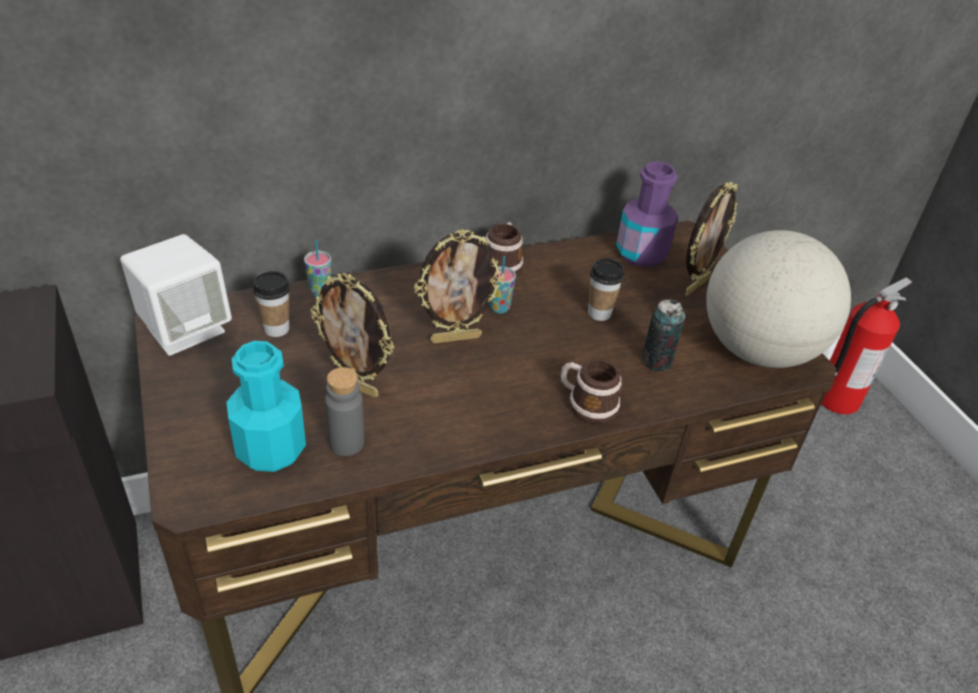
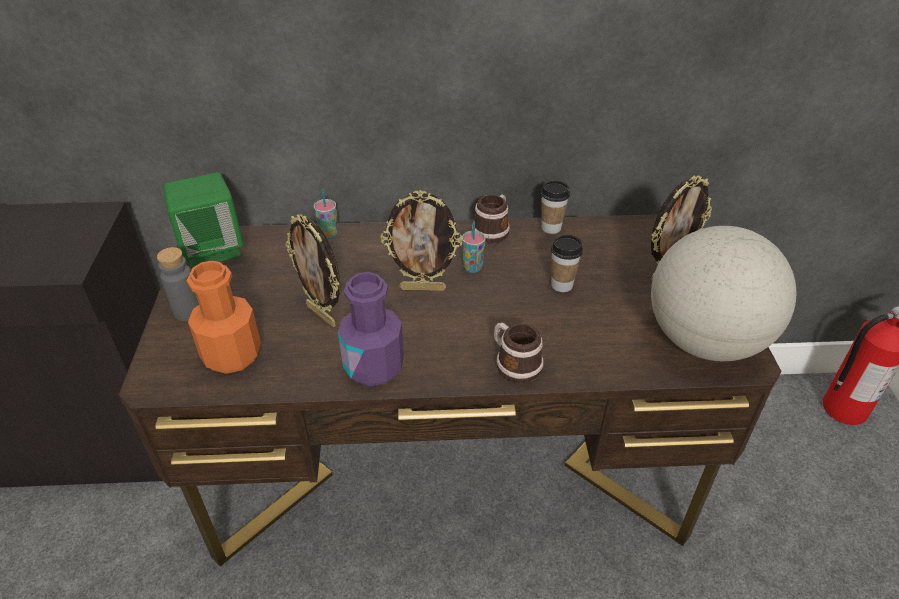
camera: 20 degrees right, 0 degrees up
(185, 329) = (213, 249): white speaker -> green speaker
(271, 448) = (232, 354): turquoise bottle -> orange bottle
(276, 329) = (281, 259): cup -> cup (551, 228)
(346, 443) = (293, 360): grey bottle -> grey bottle (188, 311)
(641, 253) = (625, 237): purple bottle -> purple bottle (374, 366)
(656, 361) = (597, 336): can -> none

